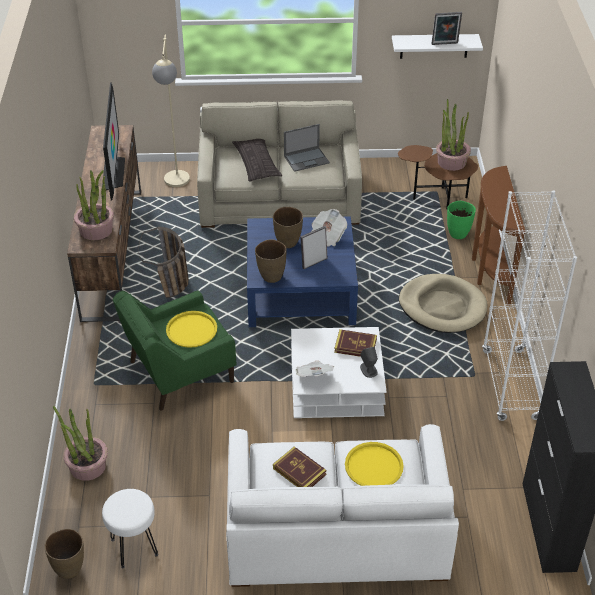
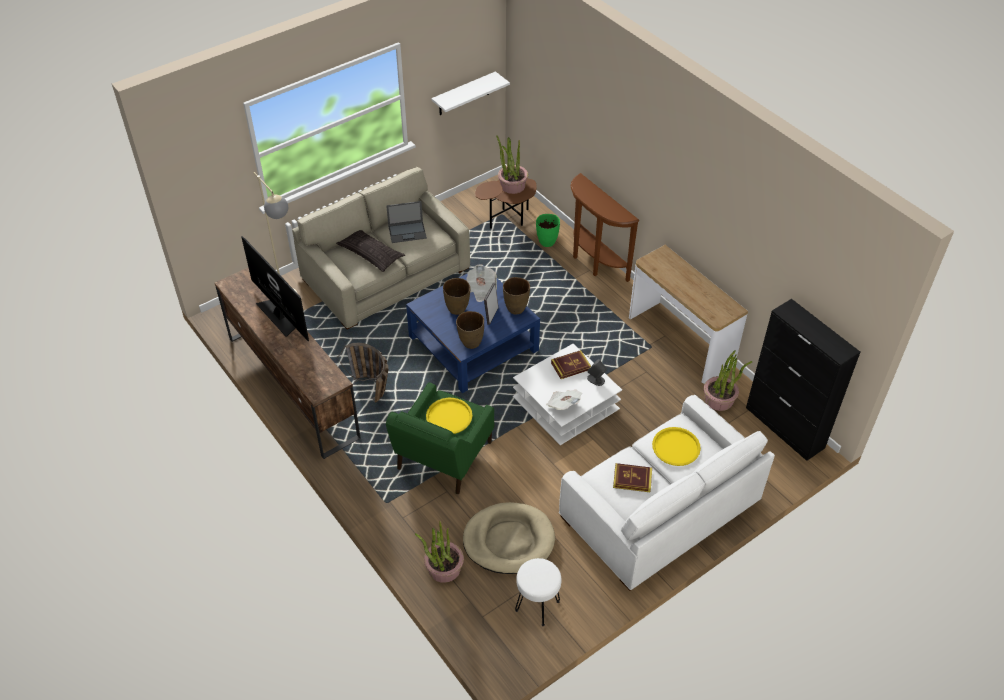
camera: 35 degrees left, 5 degrees up
(69, 569) = (506, 650): brown vase -> brown vase (515, 308)
(96, 230) = (316, 372): potted plant -> potted plant (719, 399)
(307, 159) = (407, 232): laptop -> laptop turned 45 degrees clockwise
(442, 306) = (585, 305): beige dog bed -> beige dog bed (509, 540)
(445, 44) = (479, 90): picture frame -> none
(510, 385) = (680, 341): white bookcase -> console table

